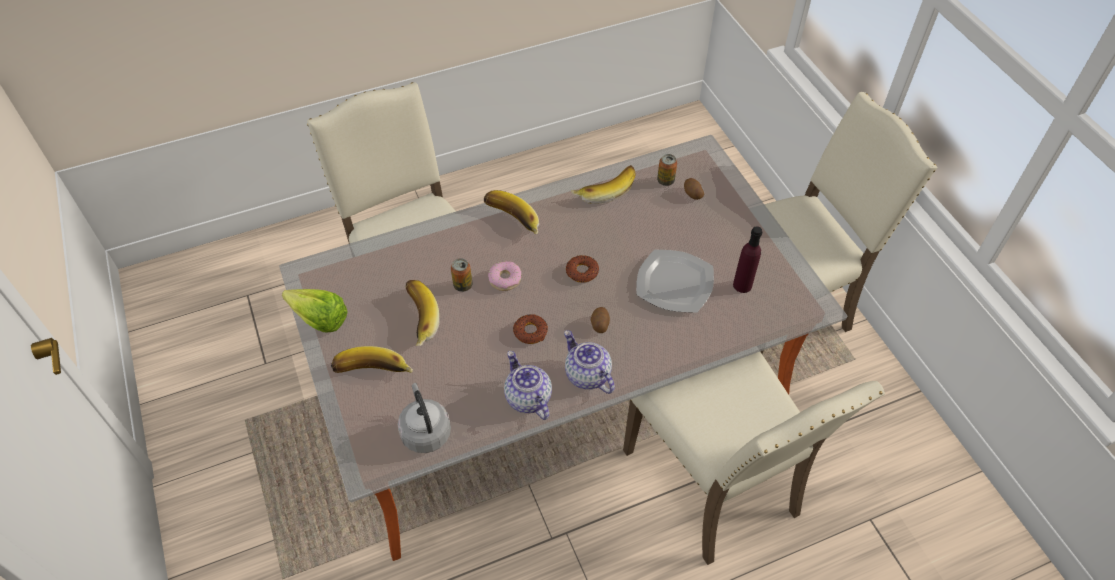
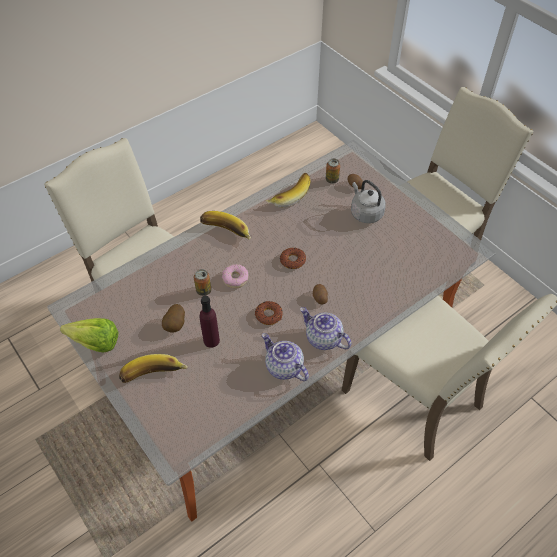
camera: 15 degrees left, 0 degrees up
(417, 319) = (175, 325): banana -> potato
(425, 431) = (211, 413): grey kettle -> grey kettle (365, 213)
(673, 283) = (364, 255): plate -> none
(742, 285) = (414, 245): purple bottle -> purple bottle (211, 340)

